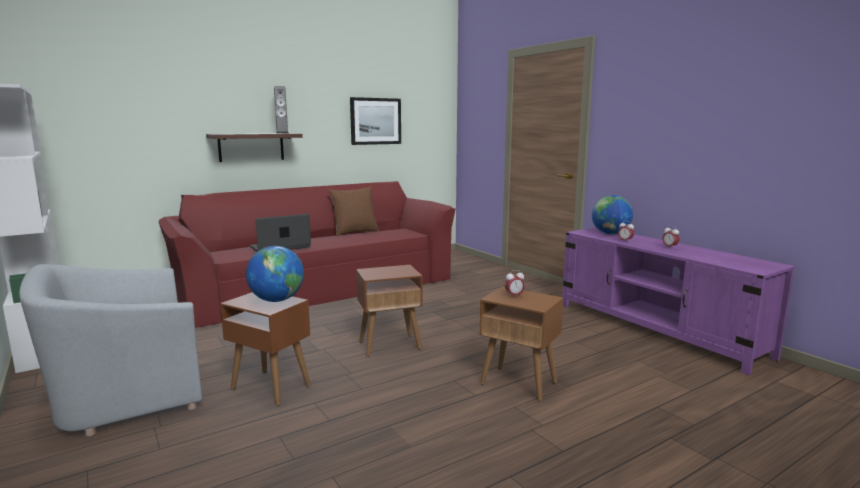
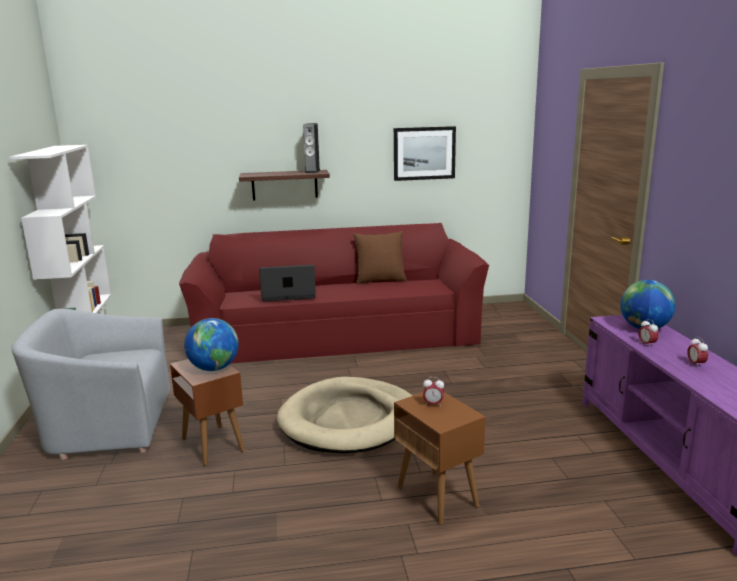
camera: 25 degrees right, 5 degrees up
(390, 345) = (349, 420): brown side table -> beige dog bed

